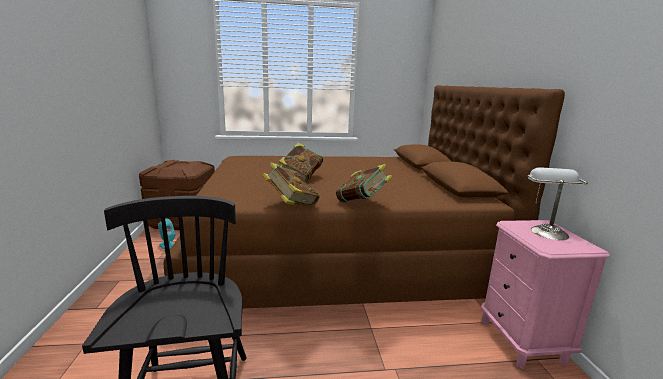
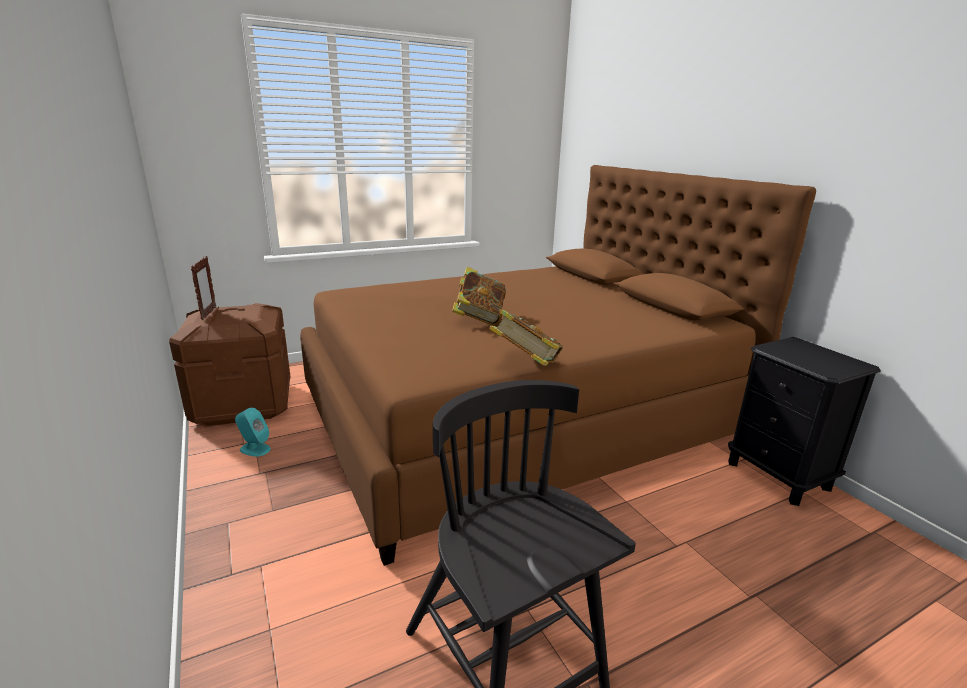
camera: 20 degrees left, 5 degrees up
(168, 163) = (208, 314): none -> picture frame
(362, 203) = (603, 346): book -> none
(522, 341) = (778, 475): pink nightstand -> black nightstand
(545, 230) = (804, 350): white table lamp -> none

